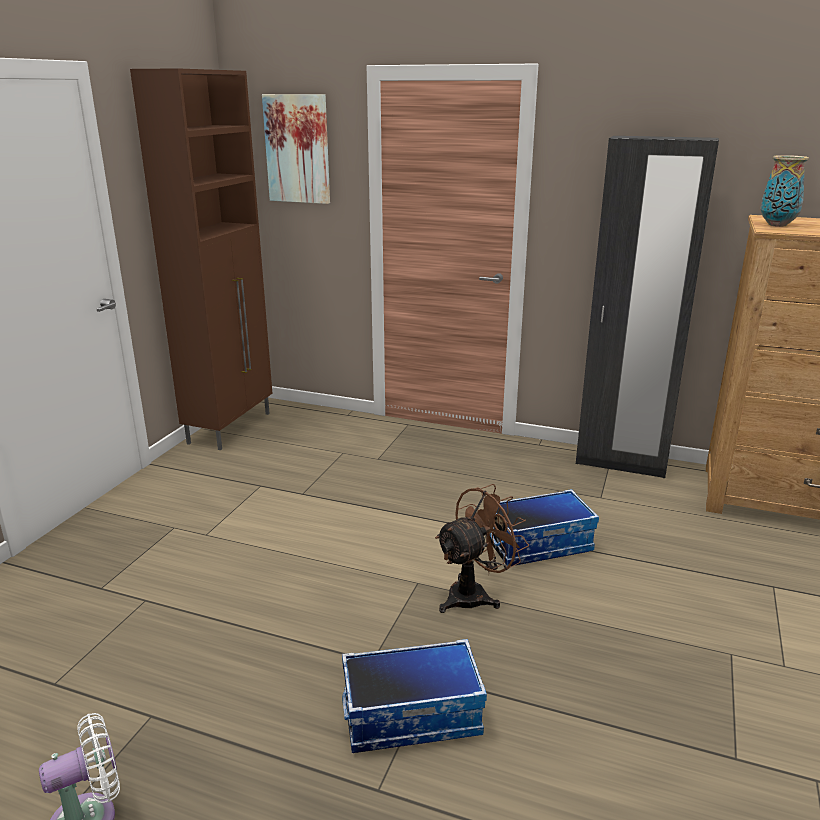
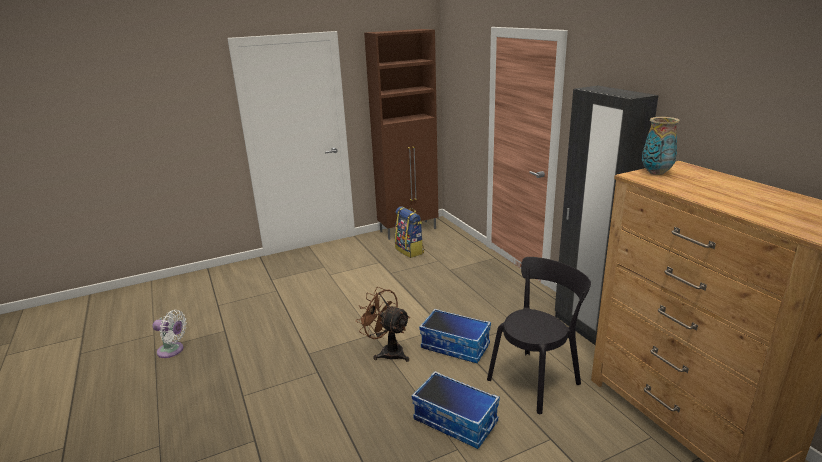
camera: 45 degrees right, 0 degrees up
(281, 454) = (410, 251): none -> backpack
(297, 149) = (464, 75): picture -> none
(412, 715) = (289, 380): storage box -> storage box (456, 421)
(475, 594) = (387, 351): brown fan -> brown fan turned 150 degrees counterclockwise
(667, 536) = (536, 379): none -> black chair

